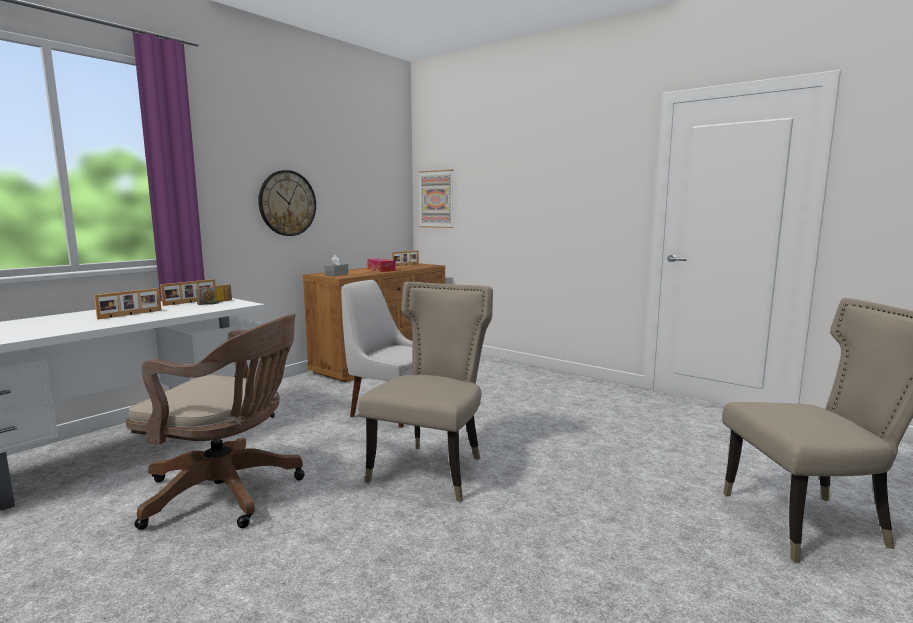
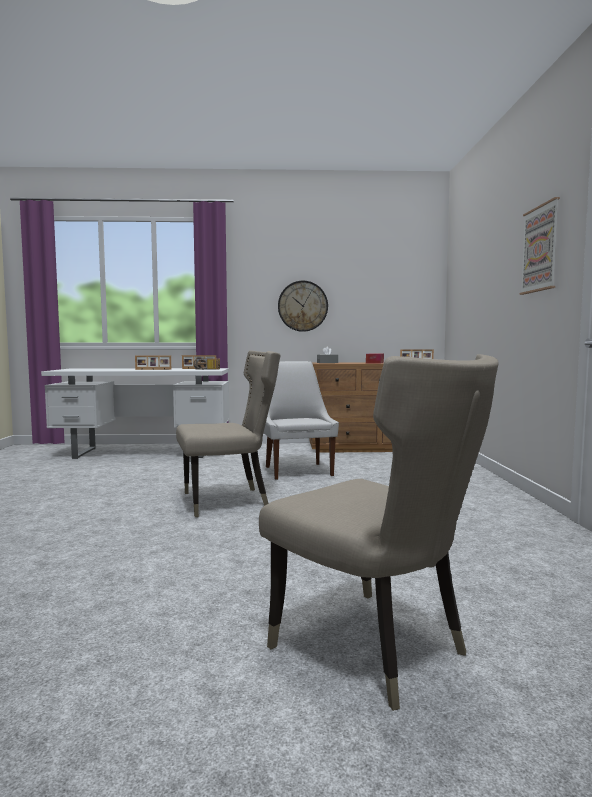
camera: 50 degrees right, 5 degrees down
(229, 493) = (132, 477): brown office chair -> none
(436, 199) = (455, 299): picture -> picture (540, 249)

